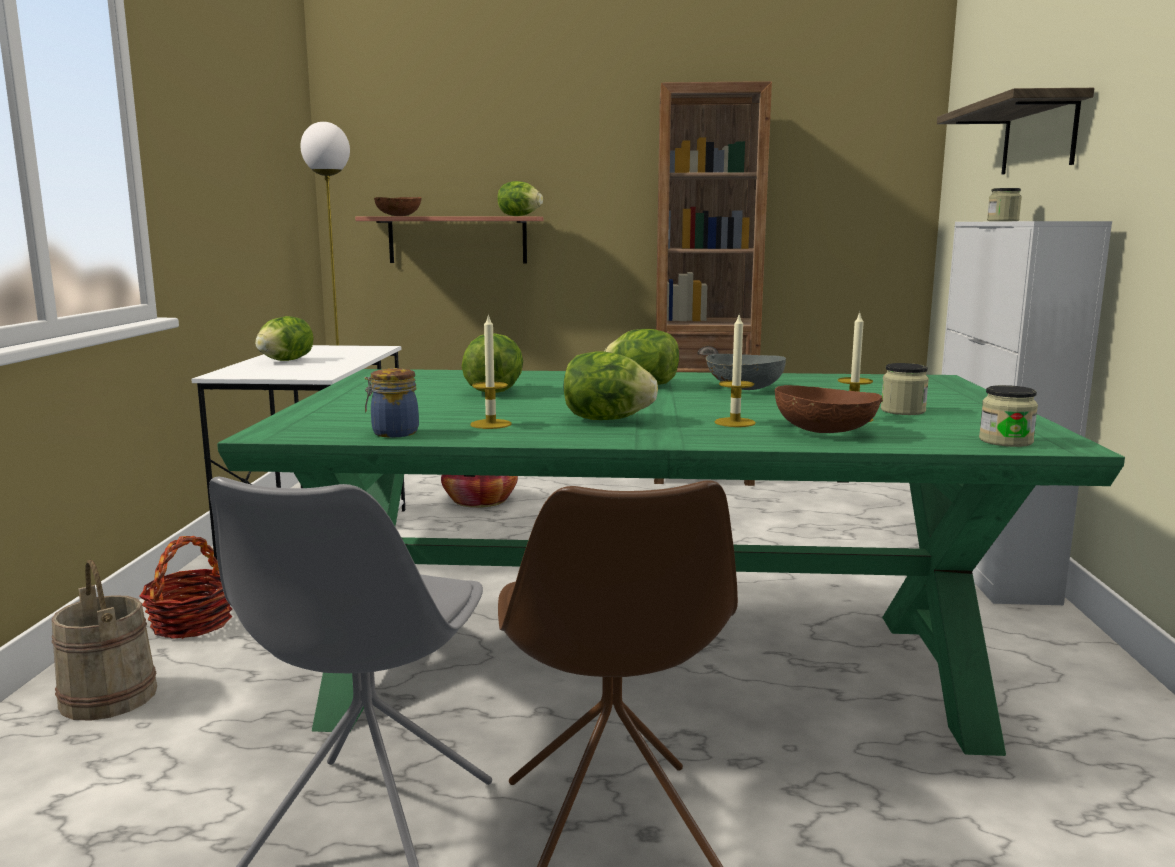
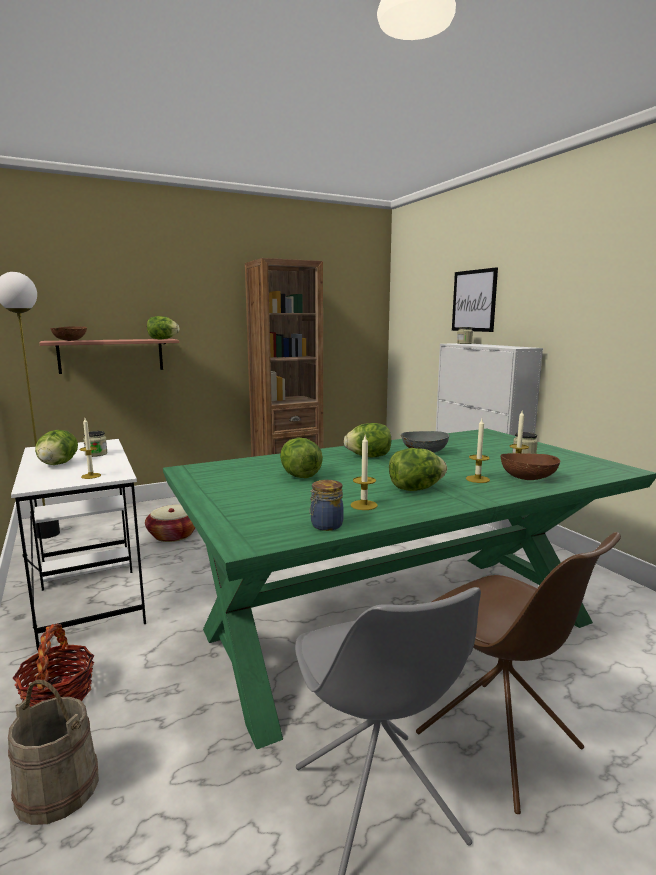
camera: 30 degrees left, 0 degrees up
(293, 373) = (91, 476): none -> candle
(1005, 441) = (603, 471): jar -> jar (96, 454)
(1038, 136) = (474, 301): shelf -> picture

